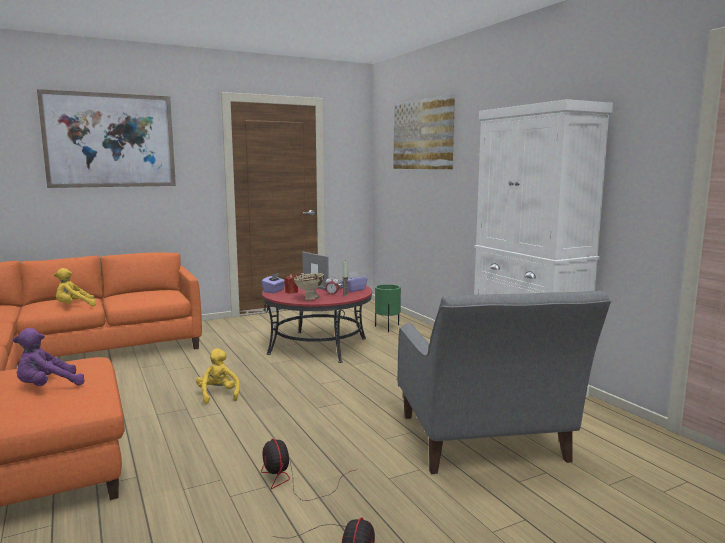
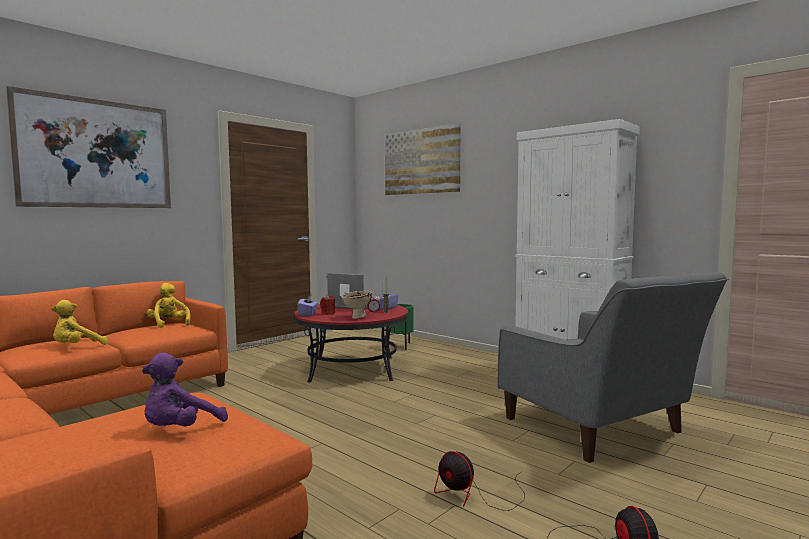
camera: 20 degrees left, 5 degrees down
(218, 395) = (299, 427): yellow plush toy -> yellow plush toy (169, 324)

